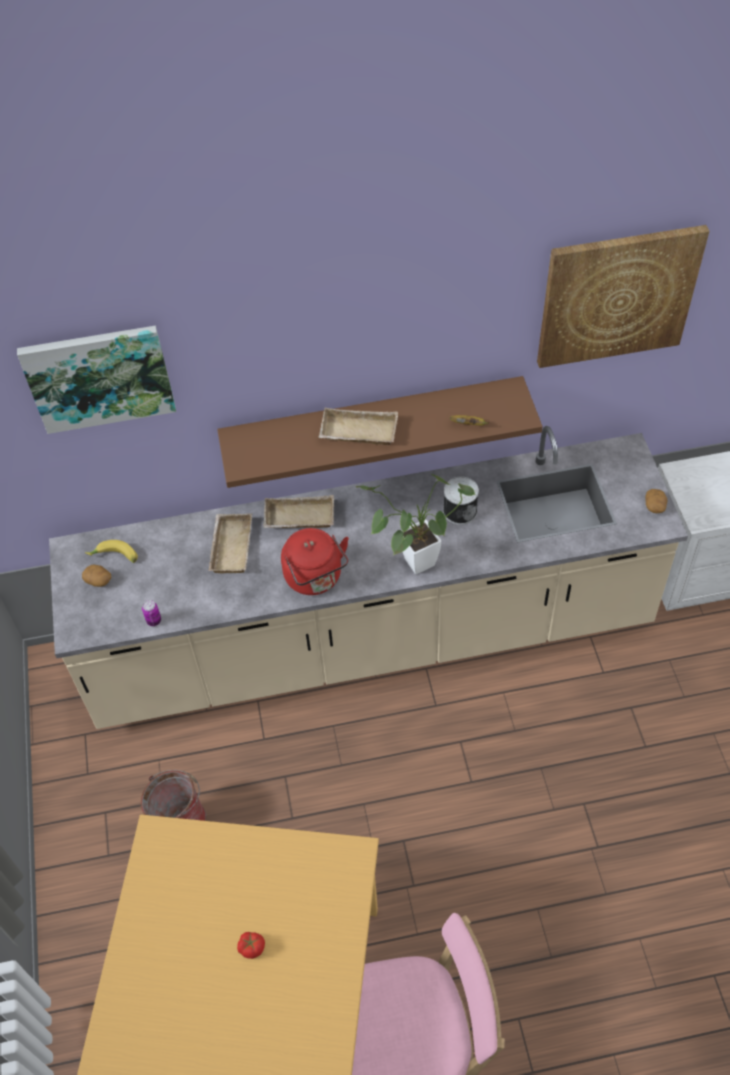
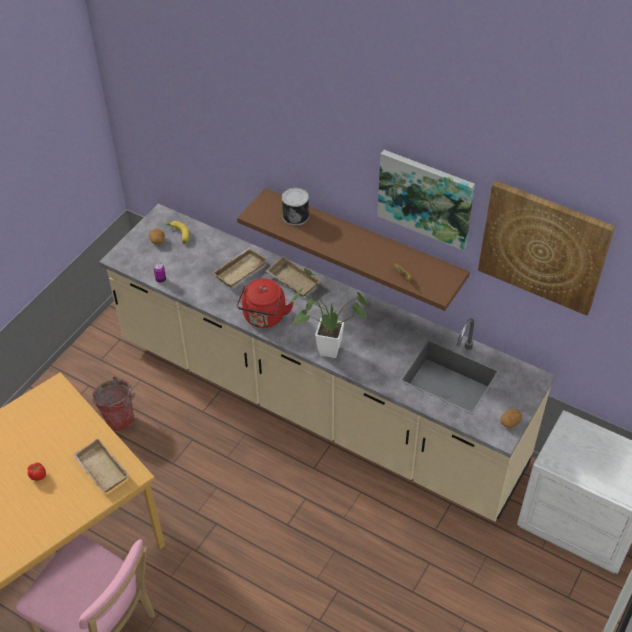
camera: 40 degrees right, 5 degrees down
(99, 377) = (202, 110): picture -> picture (426, 198)
(357, 433) = (334, 238): beige tray -> beige tray (100, 469)
(459, 510) = (386, 339): can -> can (296, 215)

